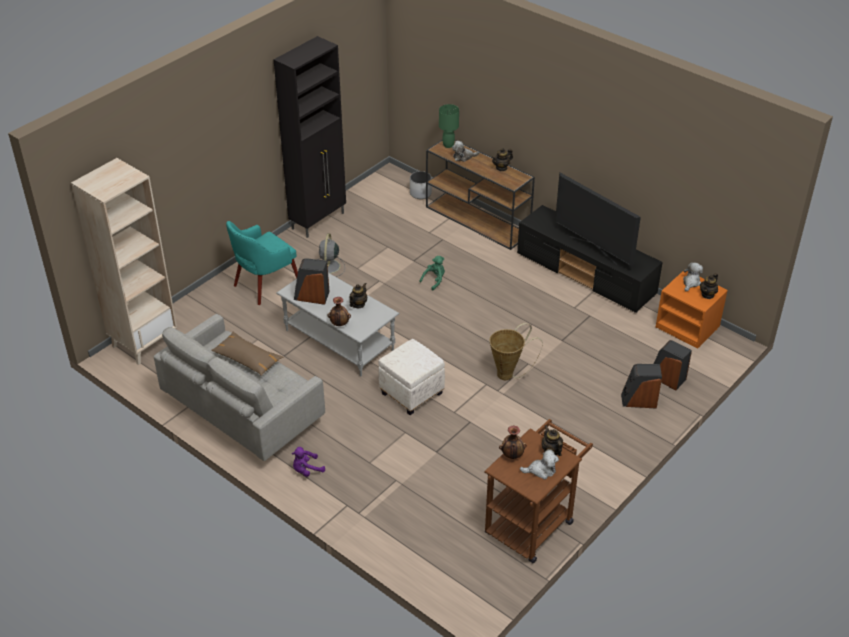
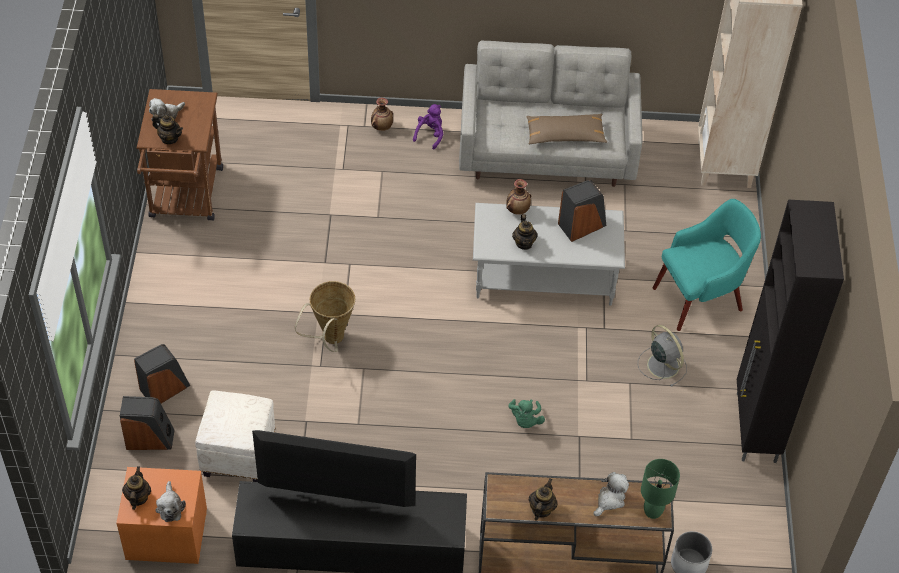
camera: 140 degrees right, 10 degrees up
(265, 284) = (700, 298): turquoise armchair -> turquoise armchair turned 60 degrees clockwise
(411, 394) = (409, 259): white ottoman -> white ottoman (238, 454)
(512, 455) = (202, 116): vase -> vase (381, 127)

